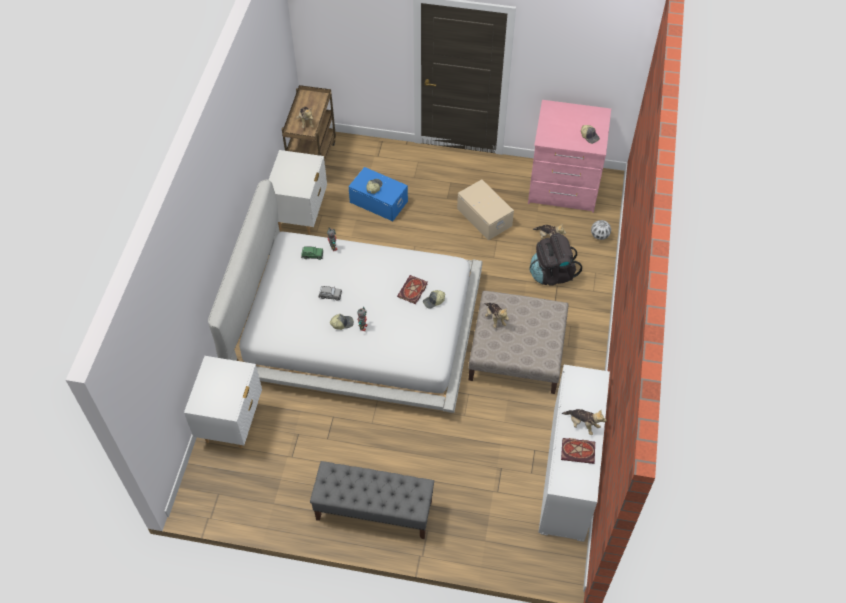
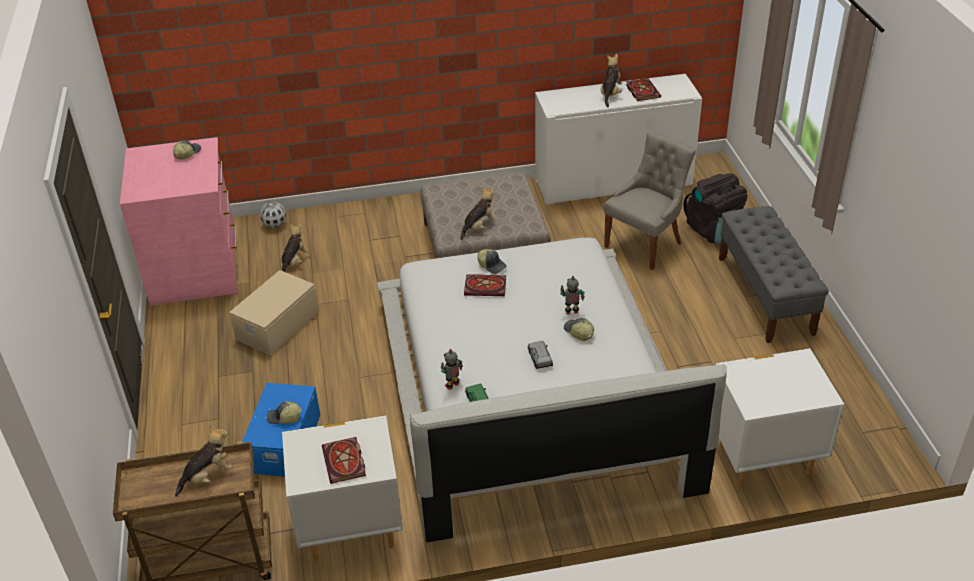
camera: 110 degrees left, 15 degrees down
(286, 175) = (345, 462): none -> book
(472, 458) = (645, 244): none -> grey chair
(552, 274) = (353, 247): black backpack -> black backpack (714, 230)

